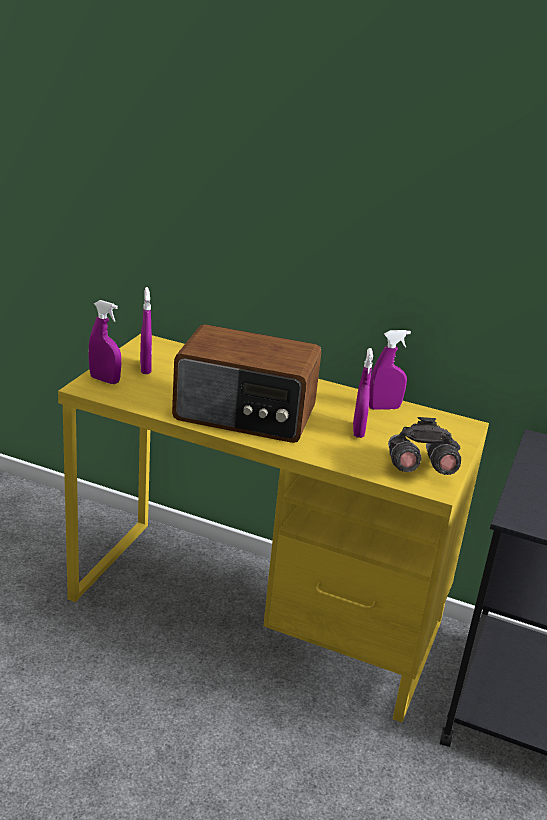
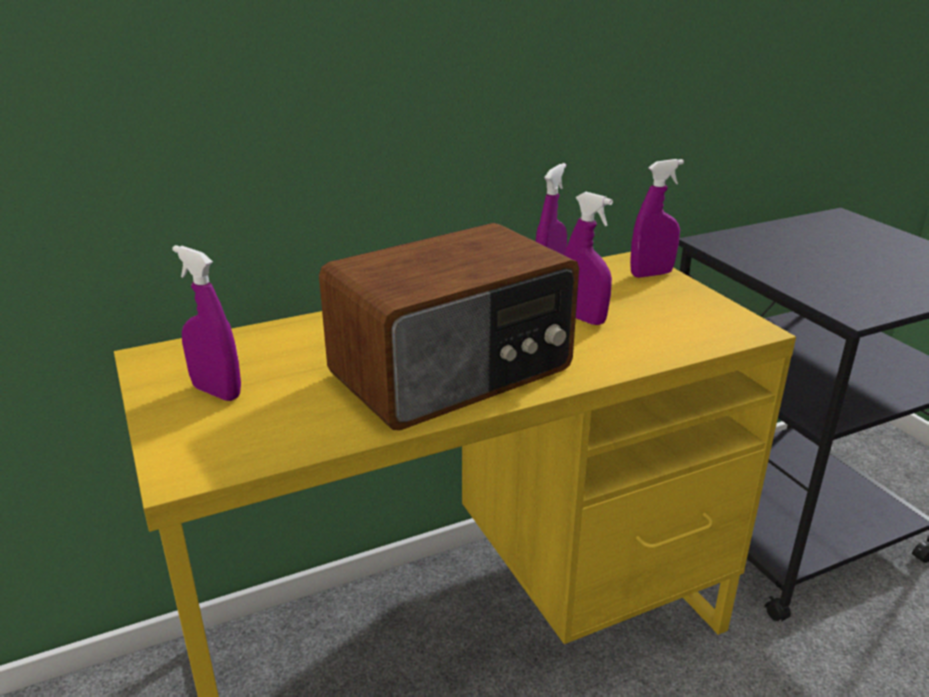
camera: 45 degrees left, 0 degrees up
(105, 380) = (191, 444): purple spray bottle -> purple spray bottle (651, 274)
(418, 469) = (703, 321): grey binoculars -> none

